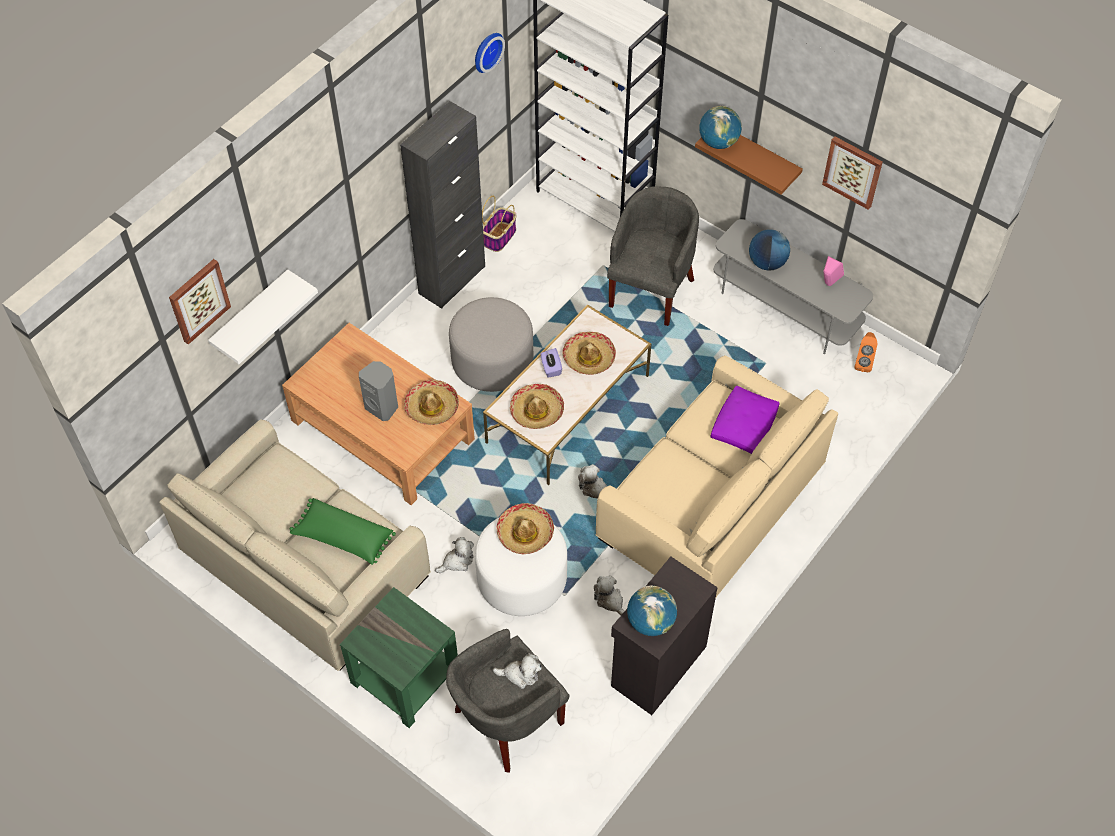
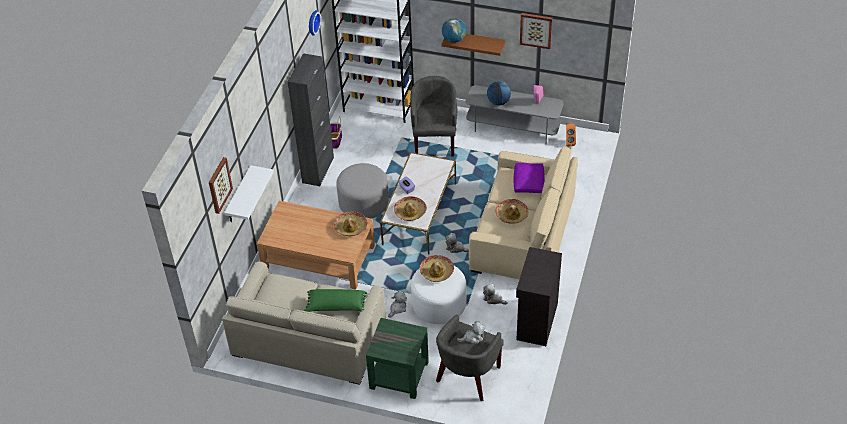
camera: 20 degrees left, 10 degrees down
(382, 407) = (322, 236): grey speaker -> none
(589, 358) = (425, 177): hat -> hat (511, 215)
(650, 622) = (535, 280): globe -> none

